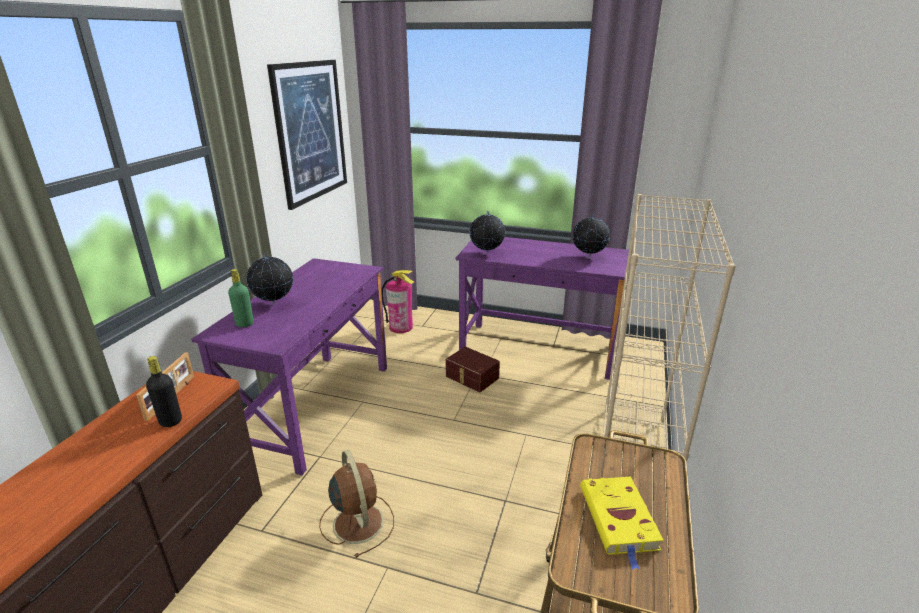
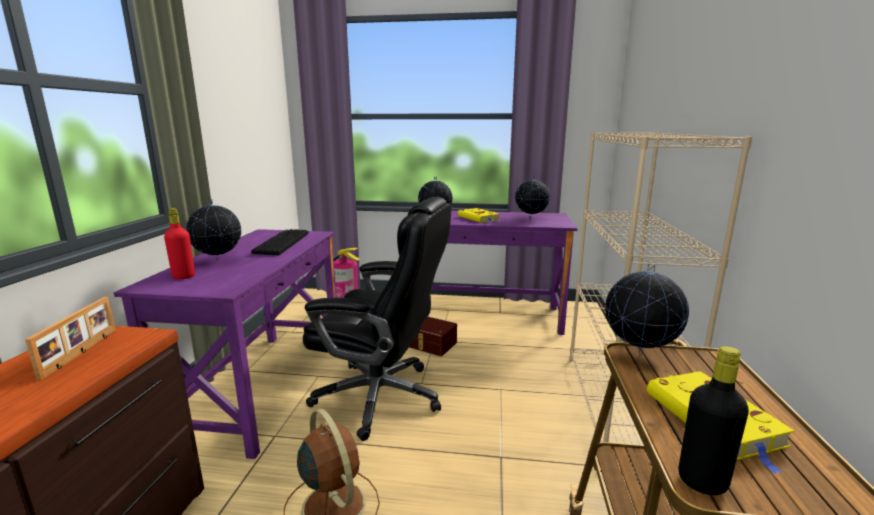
camera: 10 degrees left, 10 degrees down
(170, 421) = (77, 377): black bottle -> black bottle (702, 481)
(245, 324) = (184, 277): green bottle -> red bottle
(311, 132) = (253, 108): picture -> none
(331, 282) = (281, 243): none -> keyboard
(415, 429) = (381, 397): none -> black office chair
(533, 254) = (479, 218): none -> yellow book
(600, 447) = (638, 353): none -> globe

